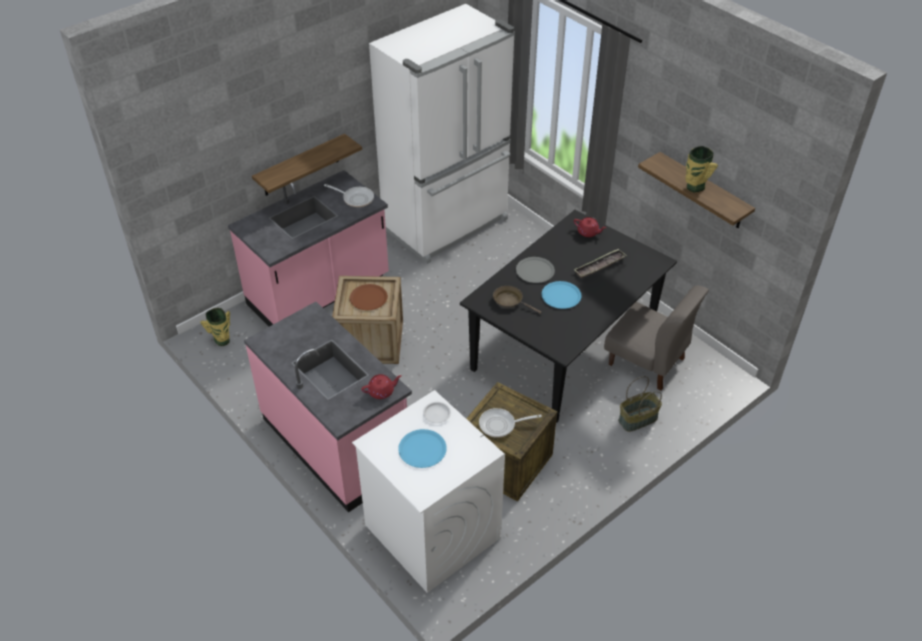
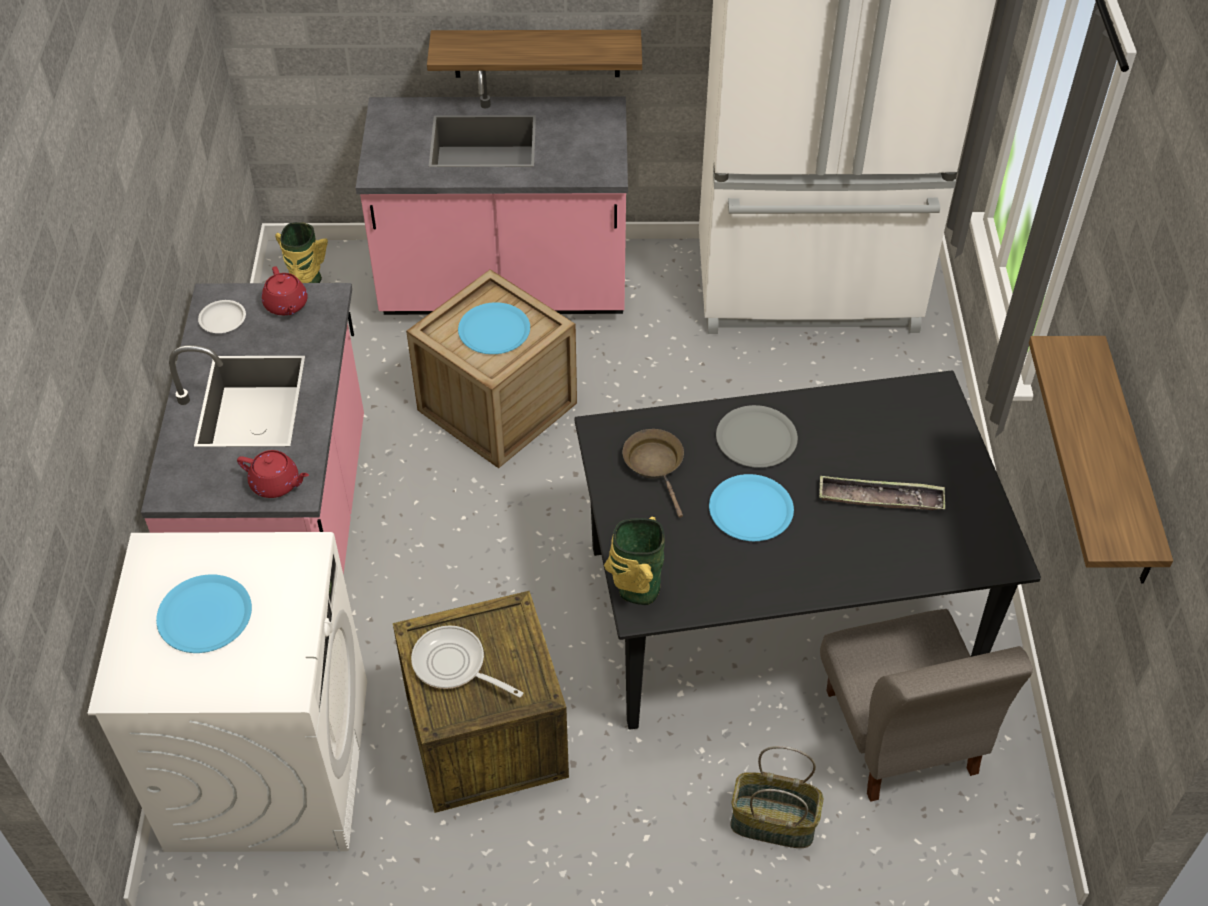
camera: 40 degrees right, 5 degrees up
(356, 198) = (590, 152): frying pan -> none
(368, 298) = (494, 330): brown plate -> blue plate
(437, 414) = (289, 574): white plate -> white plate (222, 320)
(588, 232) = (929, 426): red teapot -> red teapot (286, 305)
(694, 187) = (1089, 443): vase -> vase (636, 589)

